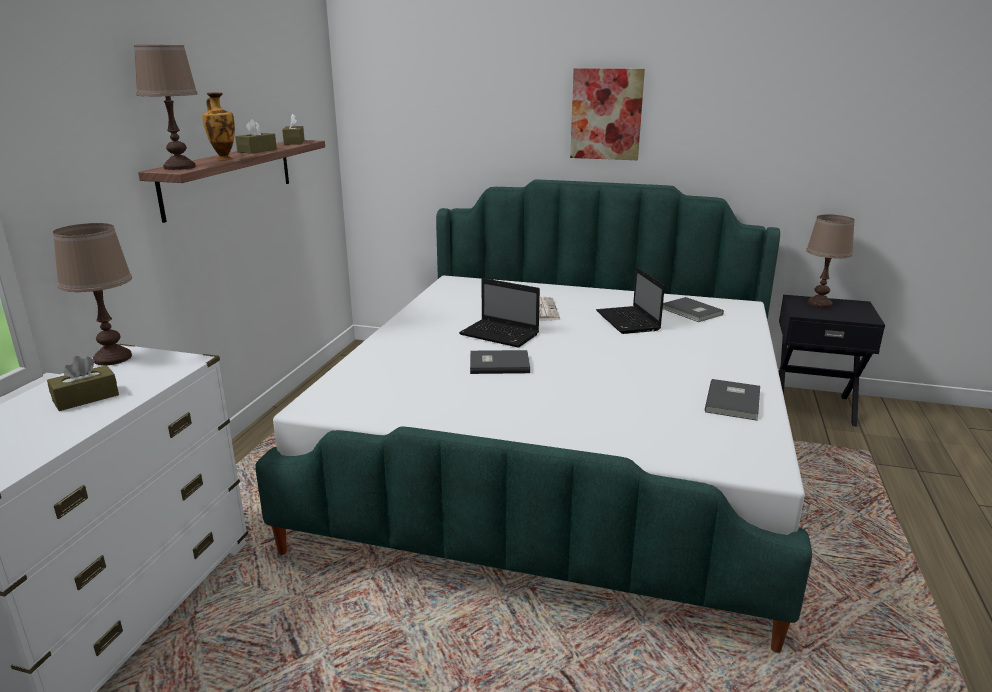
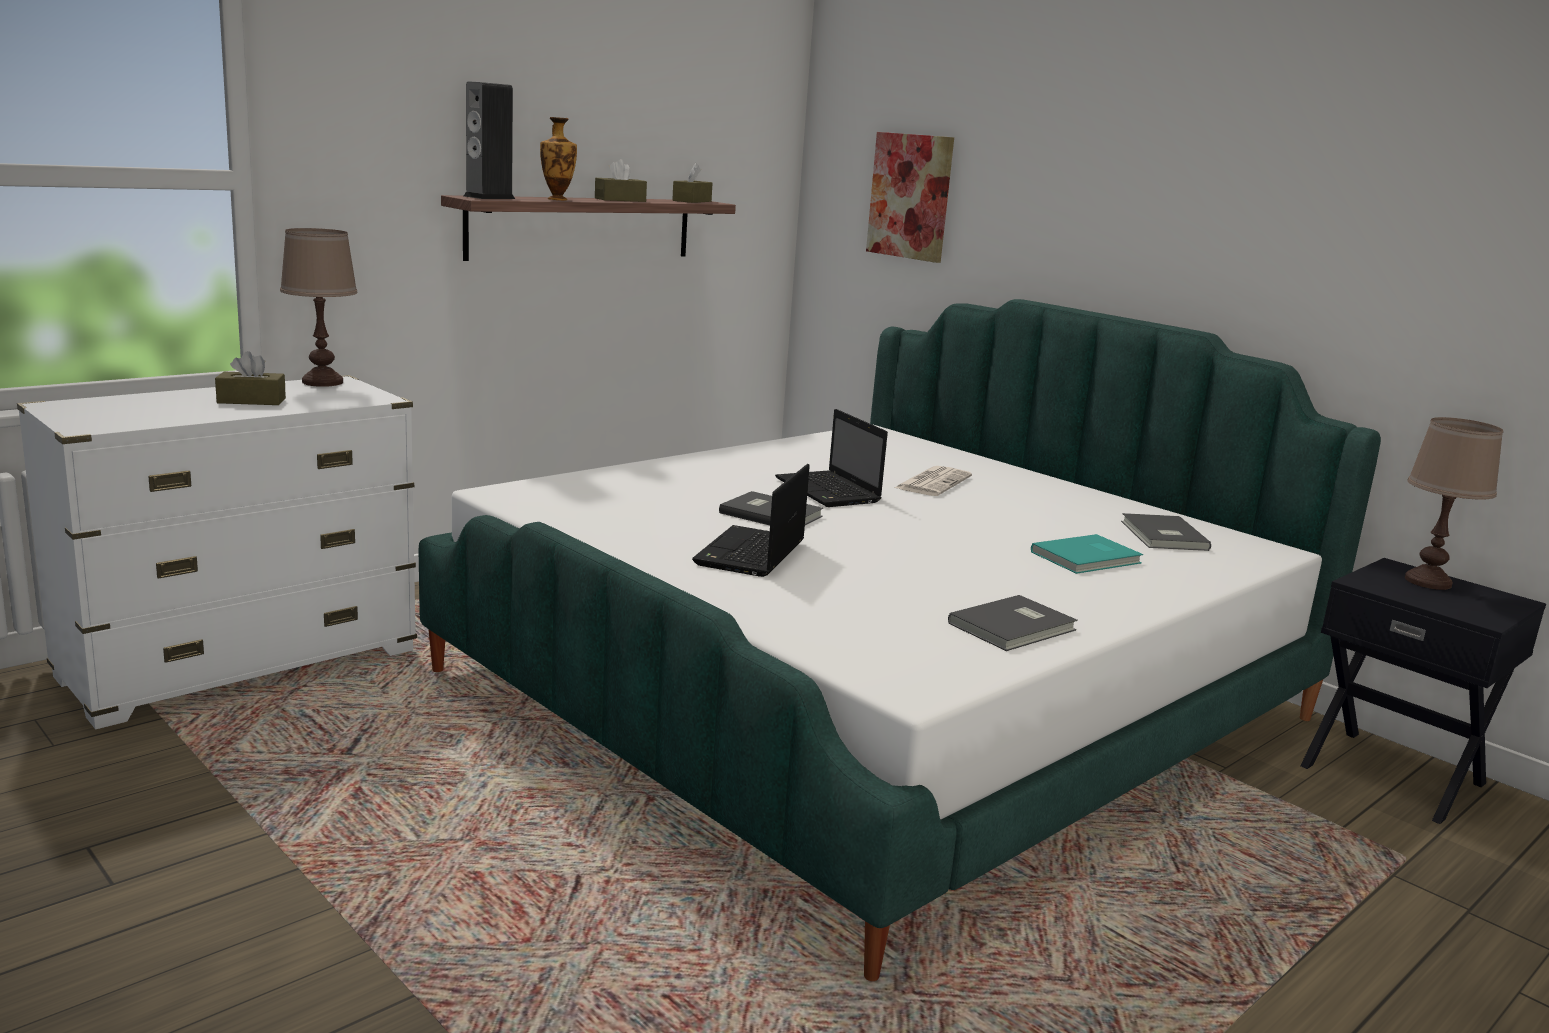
camera: 30 degrees right, 5 degrees down
(180, 167) = (489, 197): brown table lamp -> speaker
(606, 114) = (1136, 209): picture -> picture (910, 196)
(628, 321) = (1037, 522): laptop -> laptop (750, 554)
(687, 339) = (1088, 558): none -> turquoise book

